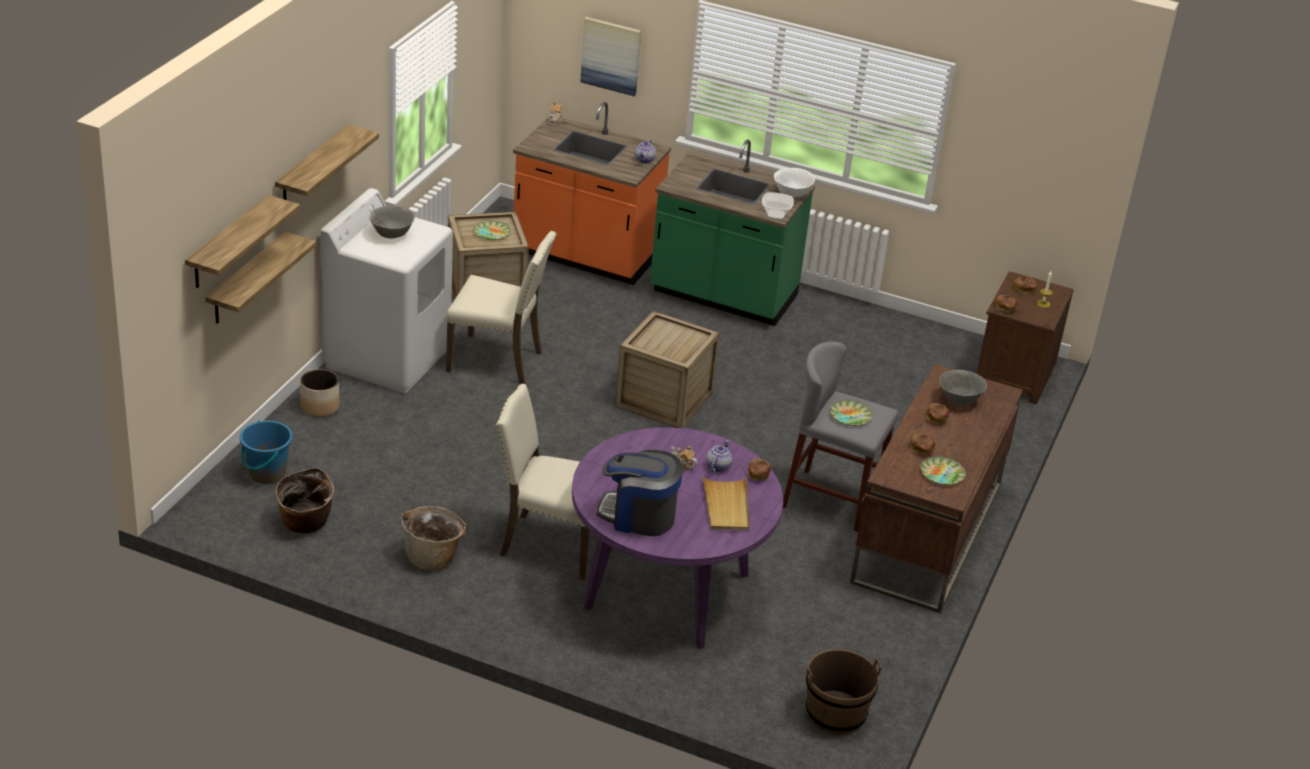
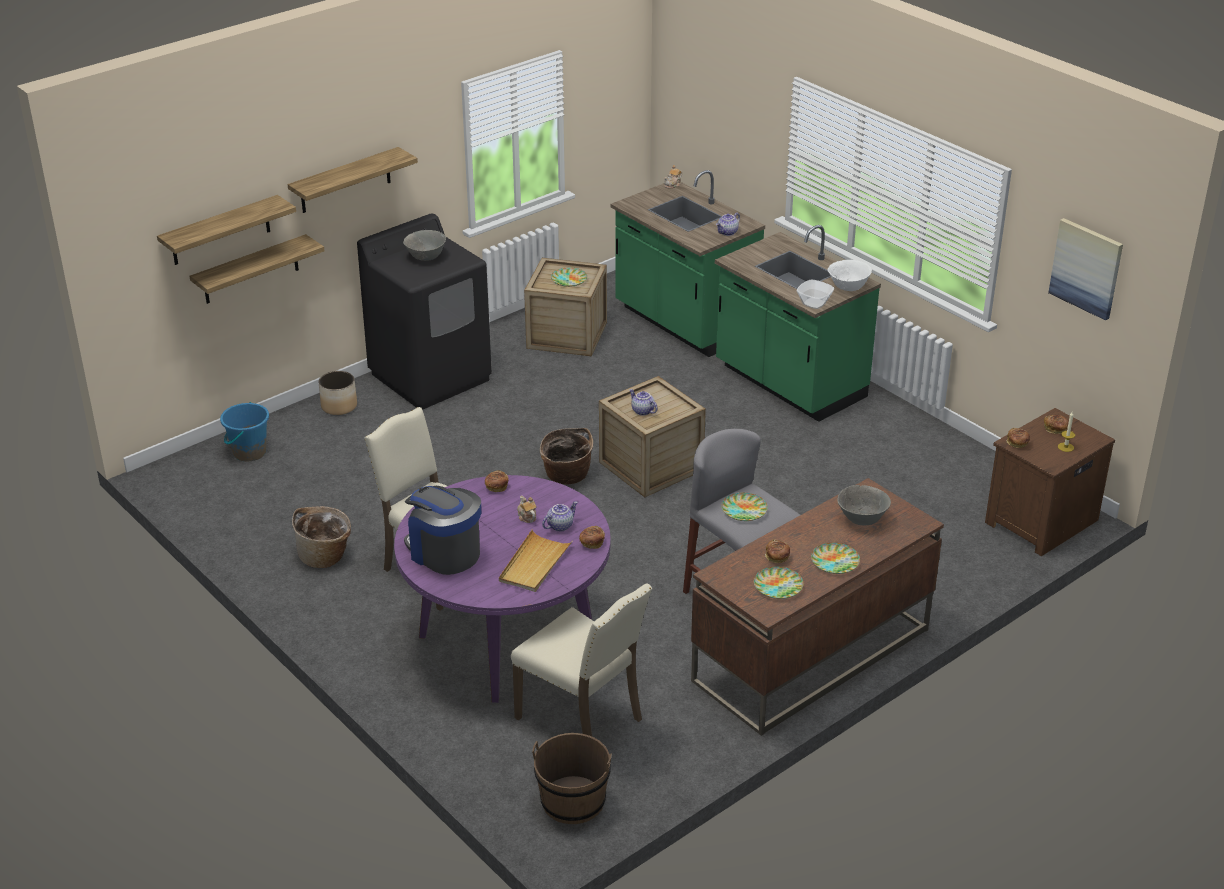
camera: 30 degrees right, 0 degrees up
(305, 524) = (244, 501): basket -> basket (566, 477)
(387, 357) = (431, 376): white washing machine -> black washing machine
(497, 361) = (525, 399): beige chair -> beige chair (583, 718)
(585, 256) = (684, 323): orange counter -> green counter
(611, 55) = (728, 126): picture -> picture (1086, 268)
(665, 347) = (642, 411): none -> teapot
(936, 419) = (820, 532): bread -> bread (496, 487)
(968, 442) = (835, 562): none -> plate

